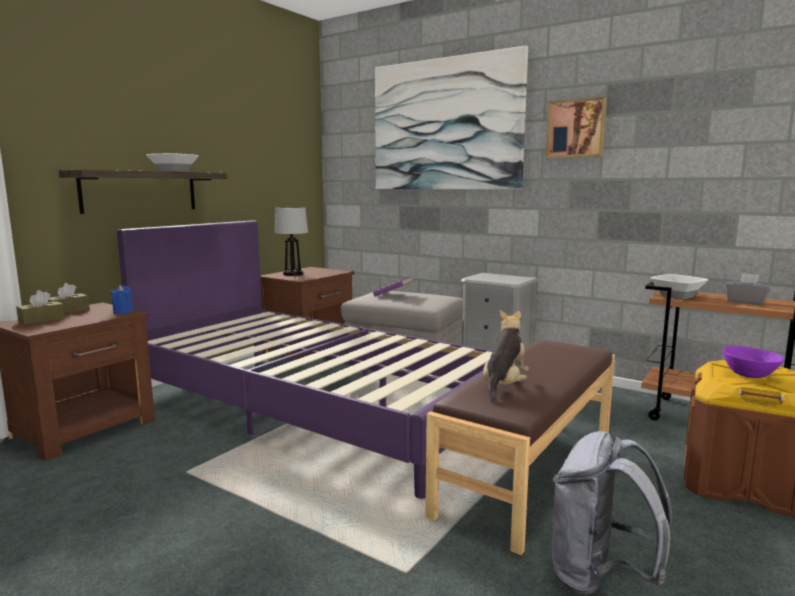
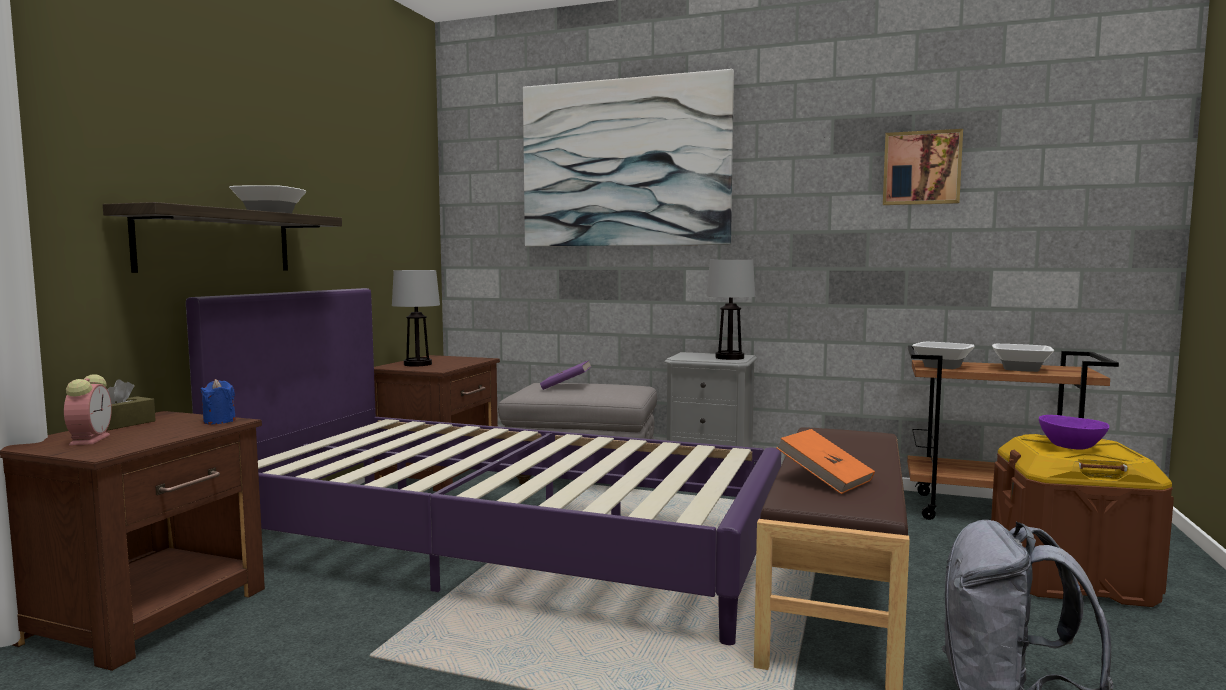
camera: 15 degrees left, 5 degrees down
(41, 320) = (90, 439): brown tissue box -> alarm clock
(504, 386) = (825, 480): plush toy -> orange book
(511, 279) = (729, 357): none -> table lamp
(576, 128) = (798, 170): picture -> picture (921, 168)
(746, 302) = (1019, 369): grey tissue box -> bowl

